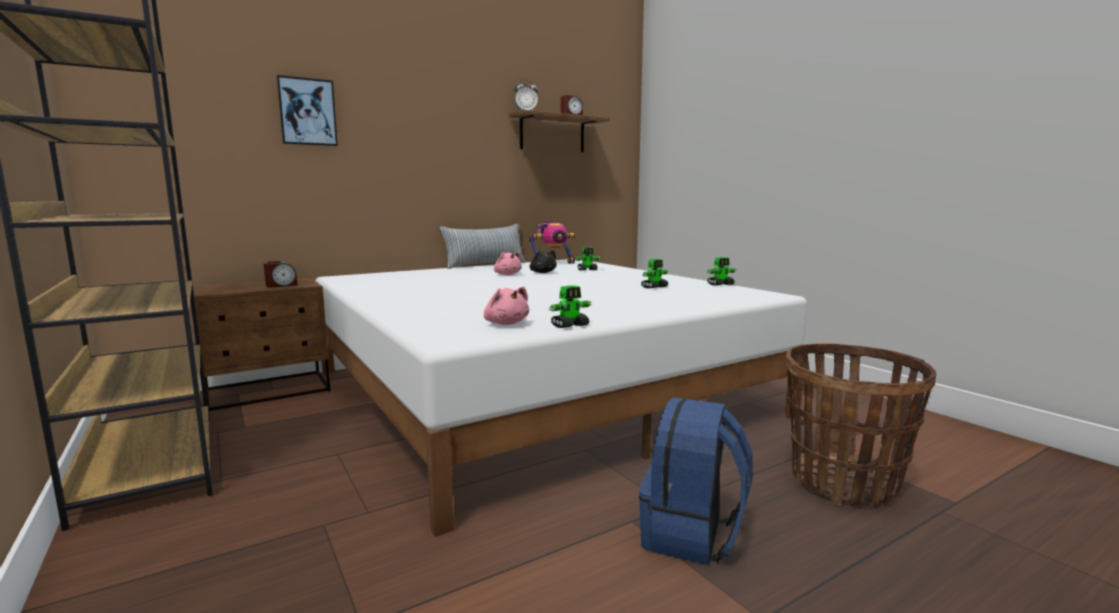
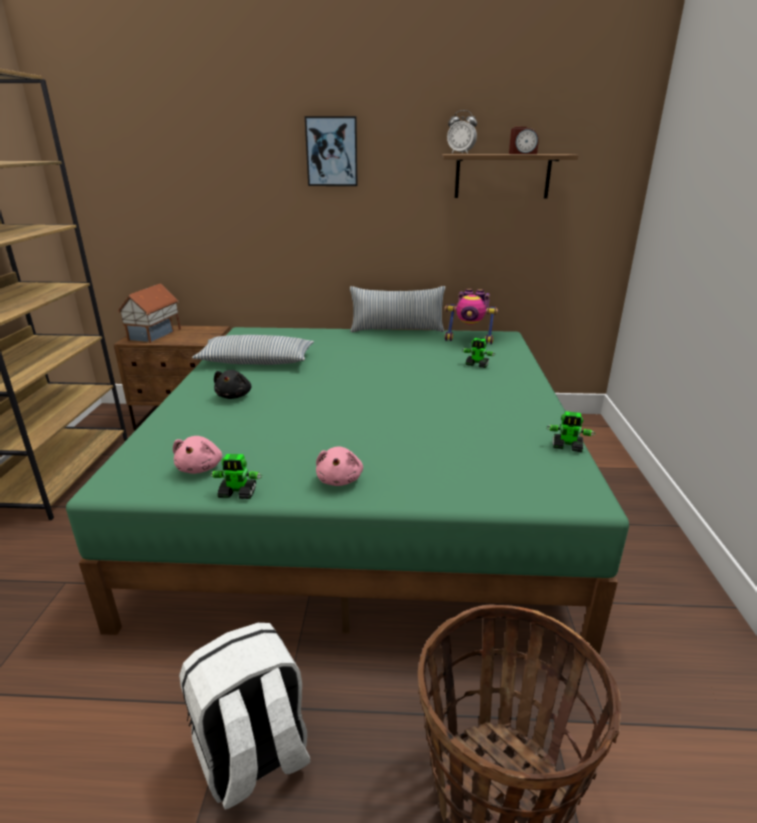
camera: 35 degrees right, 15 degrees up
(232, 288) = (155, 334): none -> toy house
(281, 285) = (188, 338): alarm clock -> none
(307, 112) = (222, 170): picture -> picture (332, 151)
(400, 286) = (256, 361): none -> pillow
(507, 274) = (379, 358): pink plush toy -> pink plush toy (340, 479)
(535, 392) = (365, 492): white bed -> green bed
(542, 272) = (420, 361): black plush toy -> black plush toy (234, 396)
(654, 287) = (473, 430): toy robot -> none
(692, 535) = (253, 757): blue backpack -> white backpack

